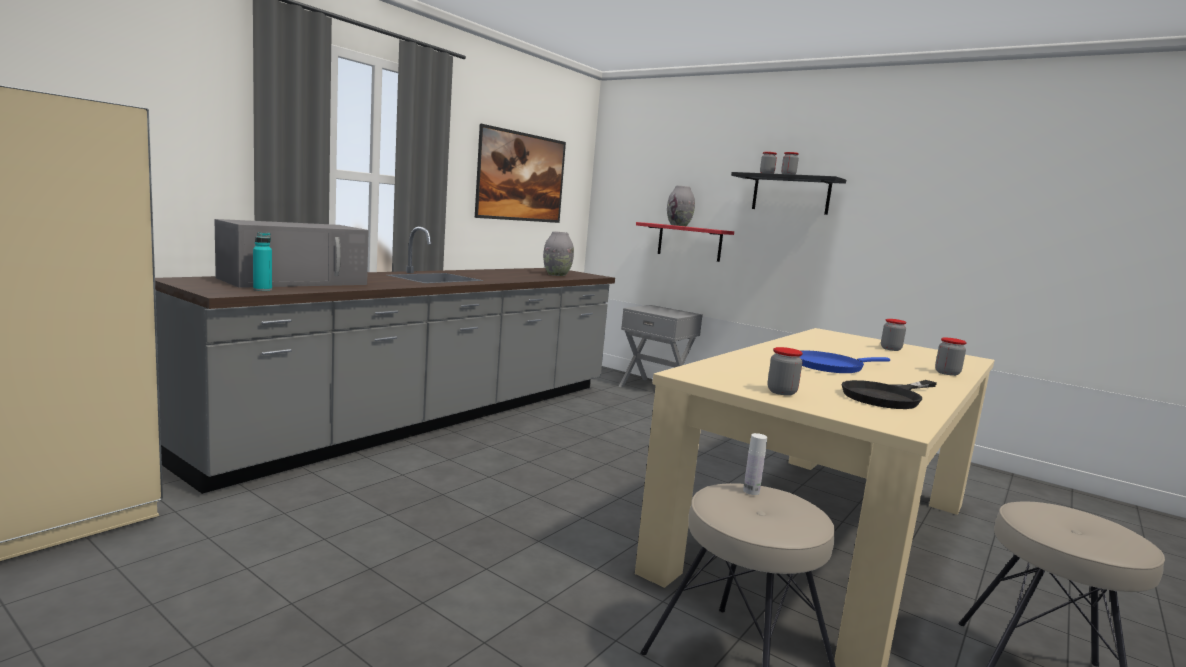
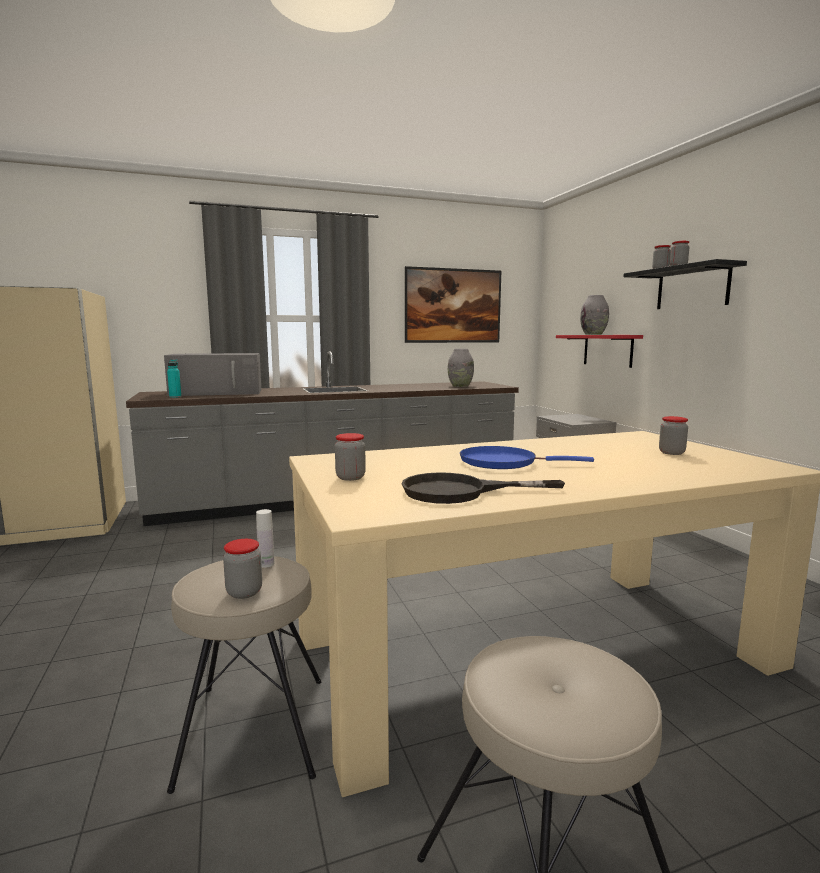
camera: 35 degrees right, 0 degrees up
(947, 373) = (658, 479): jar -> jar (244, 592)

